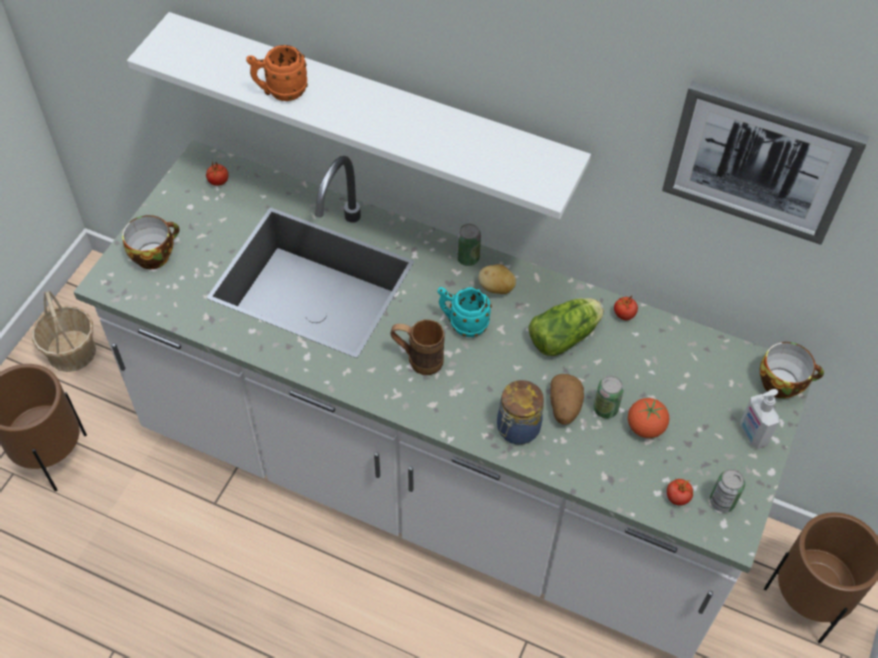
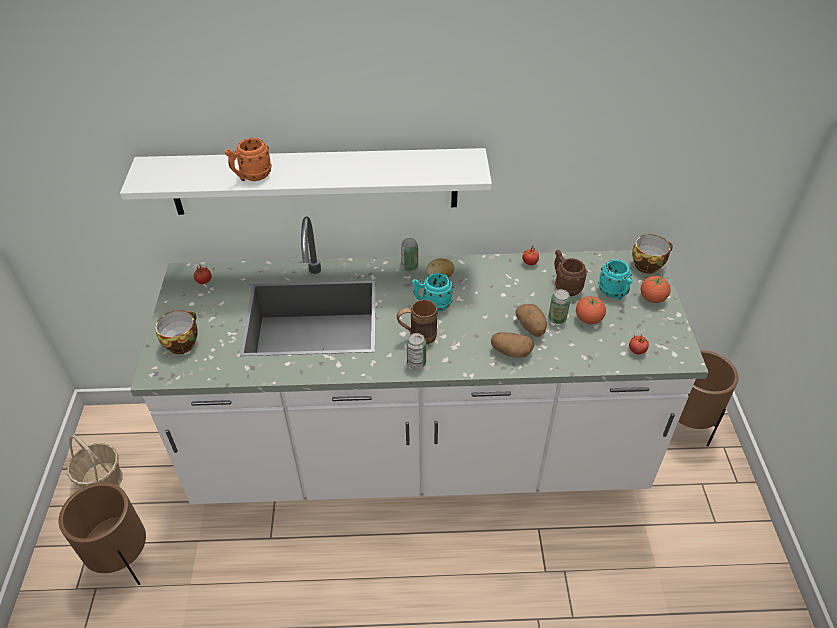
camera: 25 degrees left, 10 degrees down
(516, 429) = (510, 352): jar -> potato
(566, 335) = (503, 287): lettuce -> none
(647, 367) = (564, 286): none -> brown mug
(705, 406) = (614, 294): none -> turquoise mug
(722, 501) = (664, 342): can -> can (416, 363)
(752, 434) = (652, 298): soap dispenser -> tomato
(760, 161) = (605, 105): picture -> none

